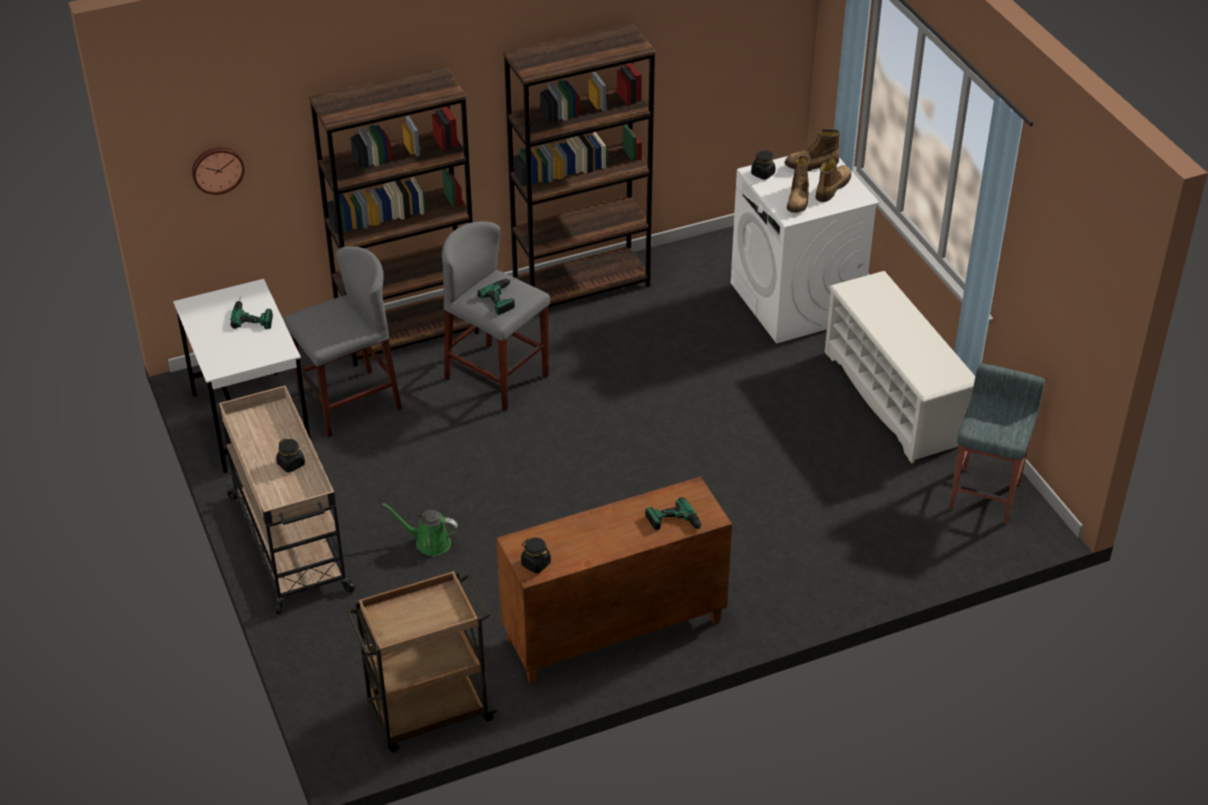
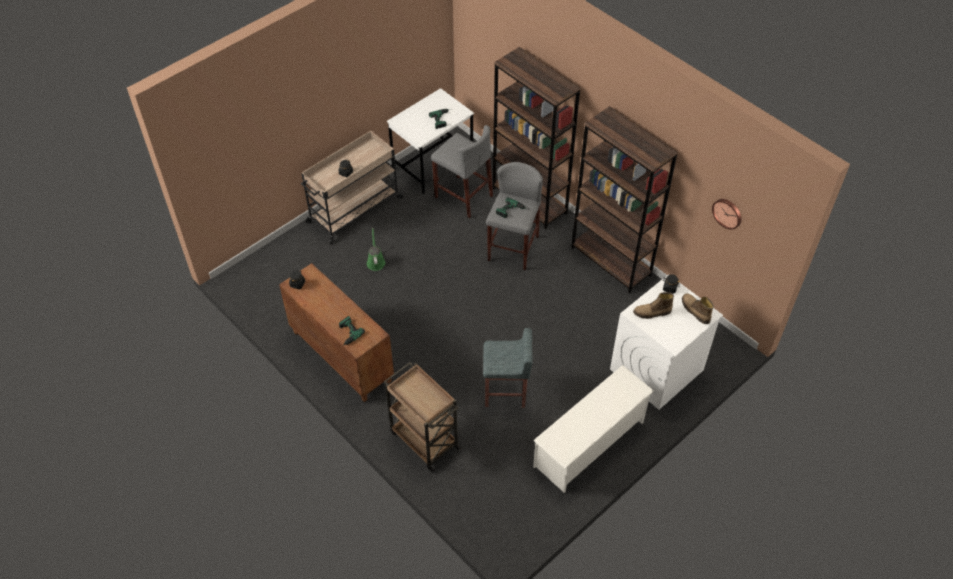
camera: 70 degrees right, 10 degrees up
(217, 169) = (483, 48): wall clock -> wall clock (727, 213)
(427, 713) = (262, 298): brown cart -> brown cart (424, 439)
(832, 188) = (676, 327): boot -> none
(985, 494) = (522, 514): grey stool -> grey stool (506, 392)

